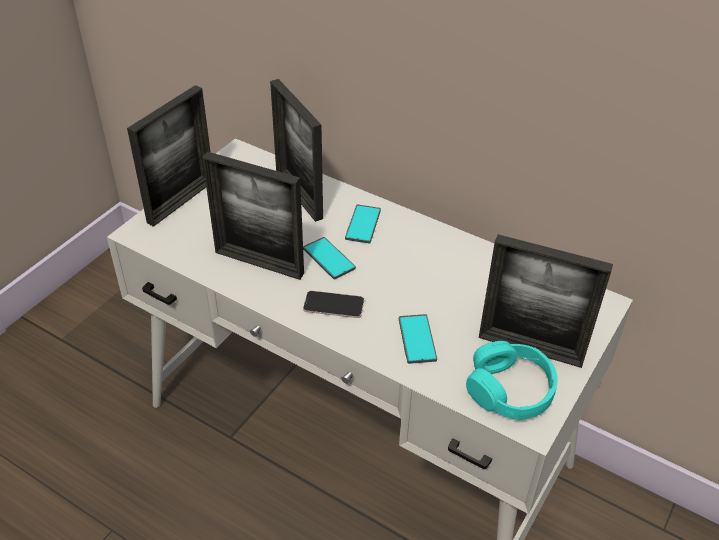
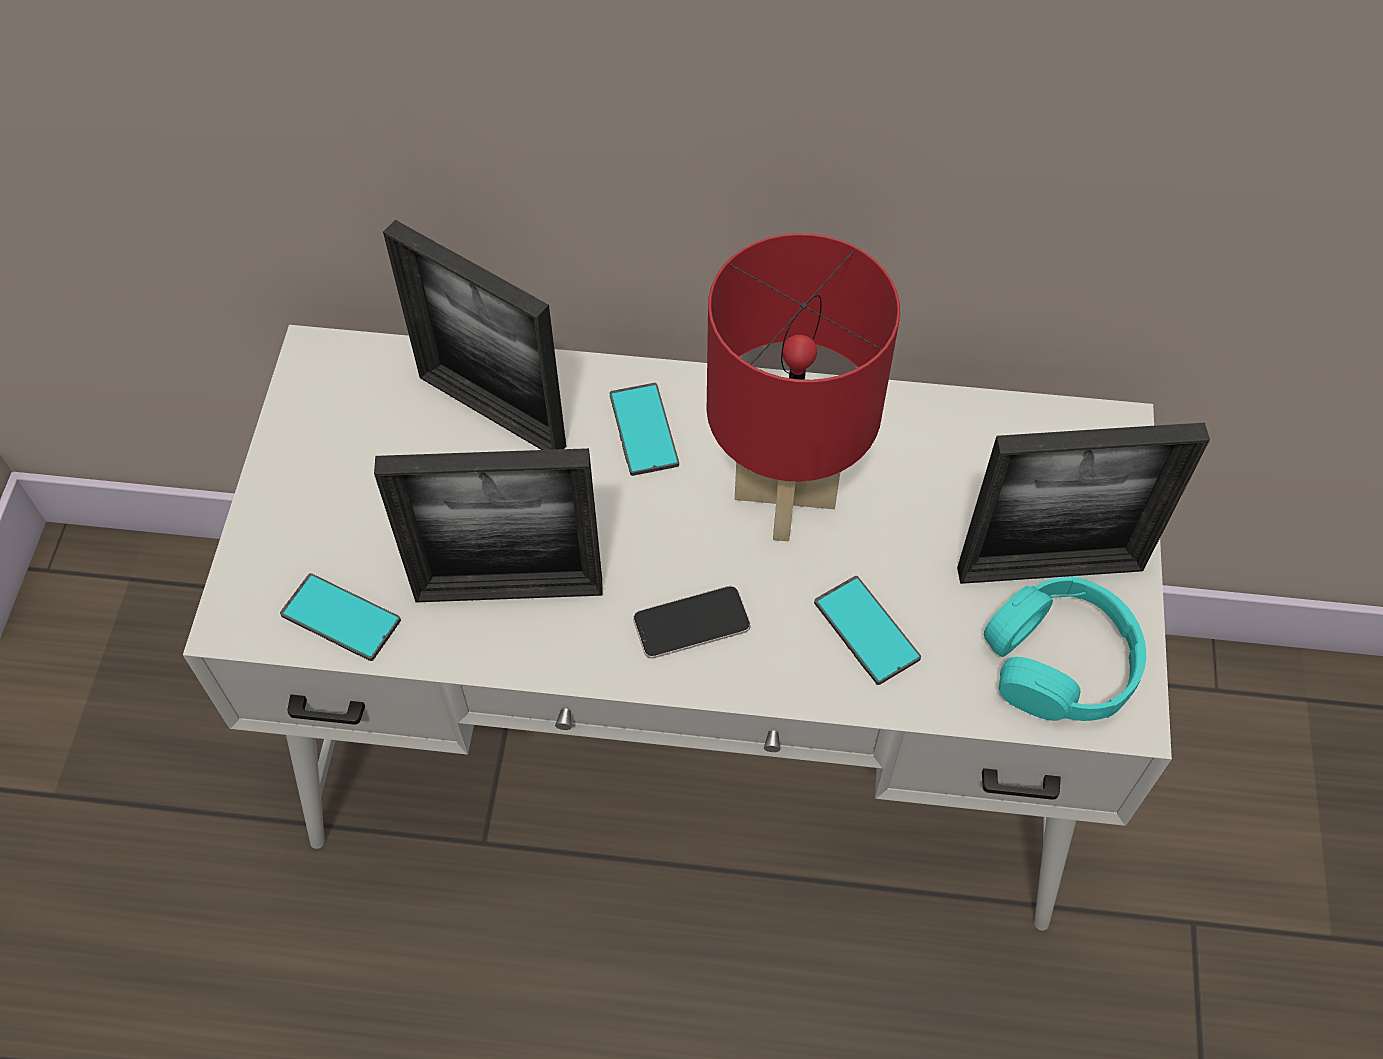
camera: 25 degrees left, 15 degrees up
(181, 201) = (278, 514): picture frame -> none
(328, 258) = (626, 529): phone -> phone (340, 618)
(412, 273) = (786, 500): none -> red table lamp

